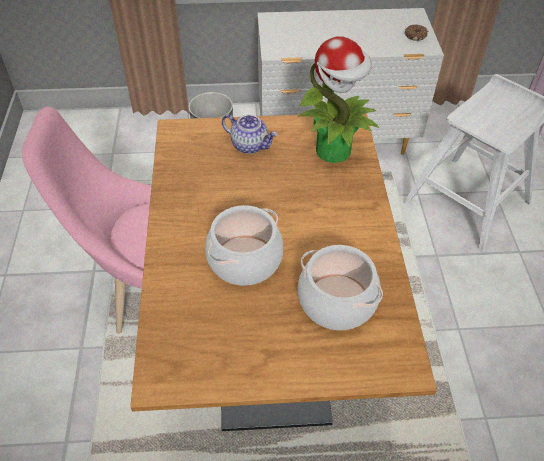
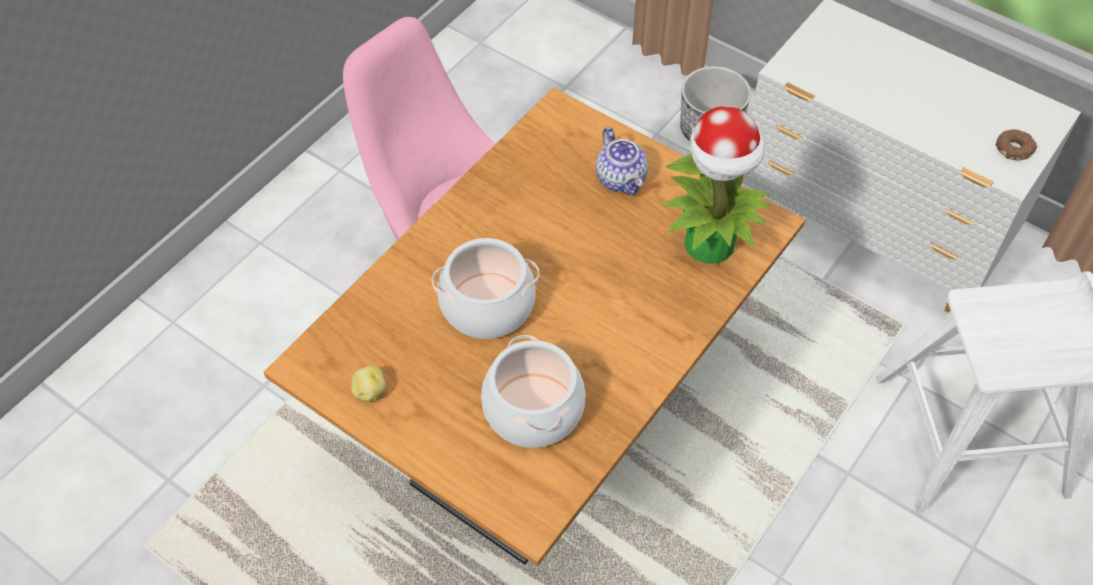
camera: 40 degrees right, 5 degrees up
(222, 365) = (369, 391): none -> potato

